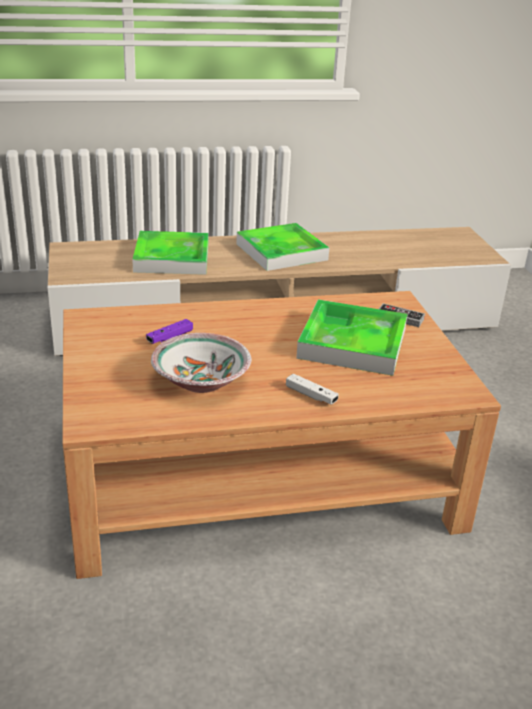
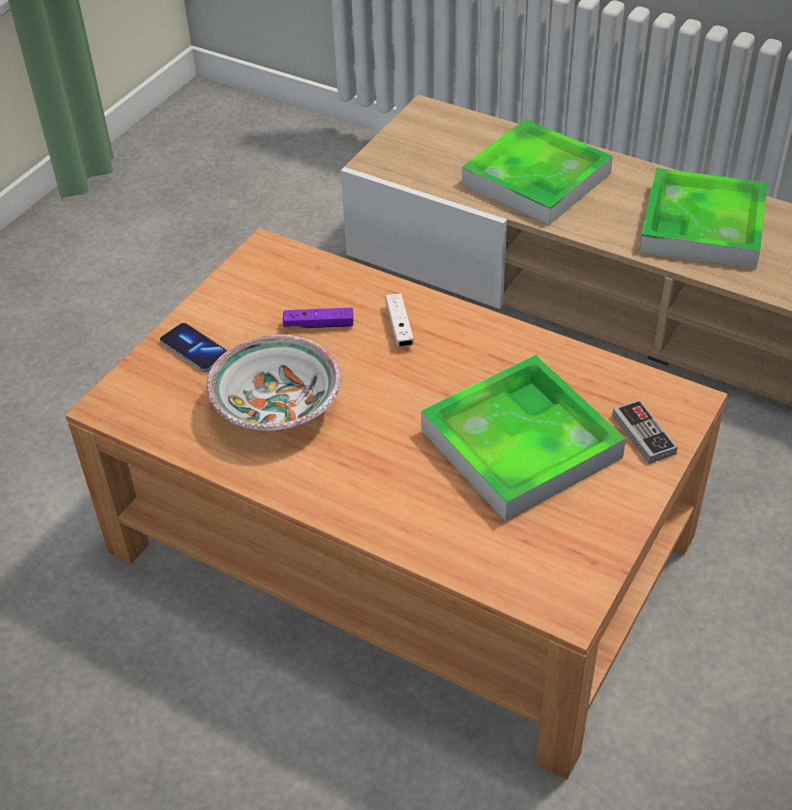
camera: 45 degrees right, 15 degrees up
(107, 376) = (194, 349): none -> phone
(311, 395) = (368, 494): white game controller -> white game controller (399, 327)

